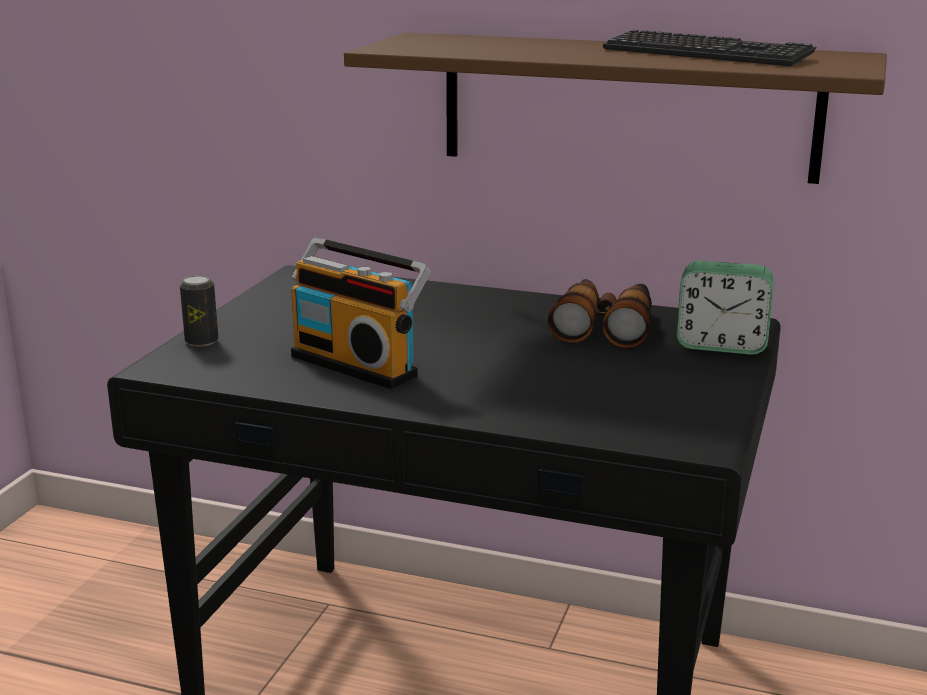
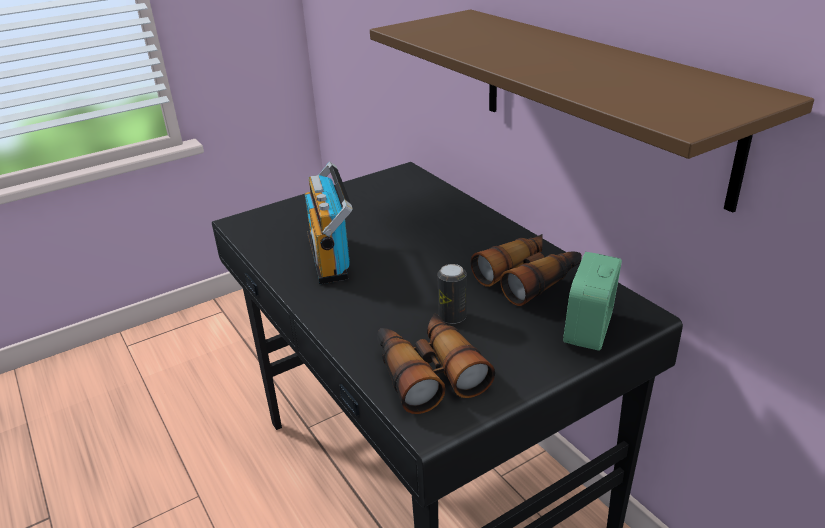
camera: 40 degrees right, 10 degrees up
(201, 341) = (284, 209): can -> can (452, 316)
(638, 415) = (428, 371): none -> binoculars
(706, 54) = (617, 71): keyboard -> none
(721, 345) = (589, 329): alarm clock -> alarm clock turned 60 degrees clockwise

